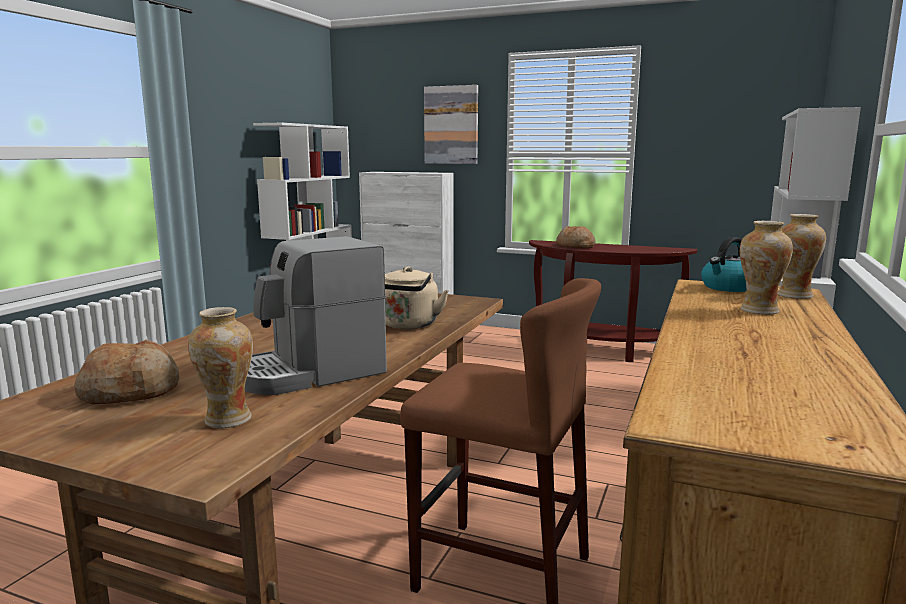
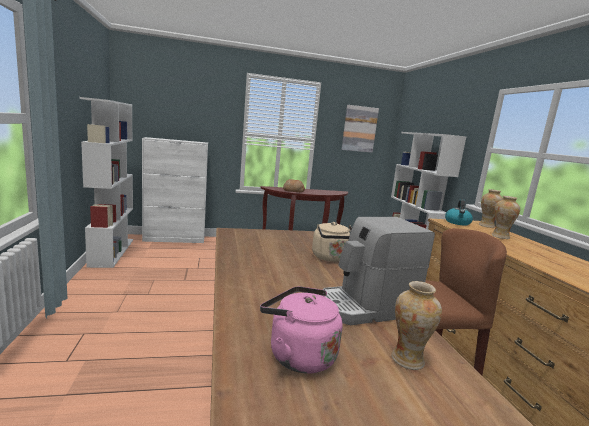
camera: 35 degrees left, 0 degrees up
(131, 391) = (298, 355): bread -> pink kettle
(310, 373) = (365, 307): coffee machine -> coffee machine turned 45 degrees clockwise
(451, 125) = (206, 112): picture -> picture (359, 129)

